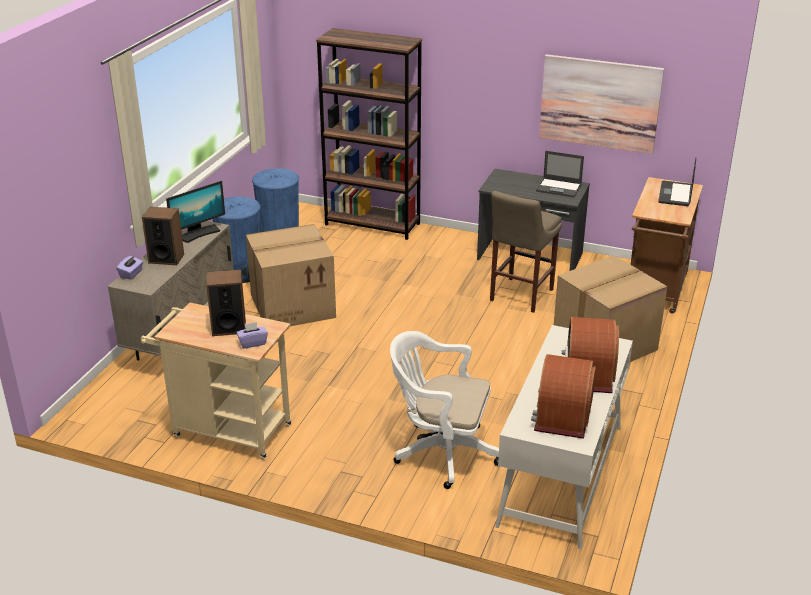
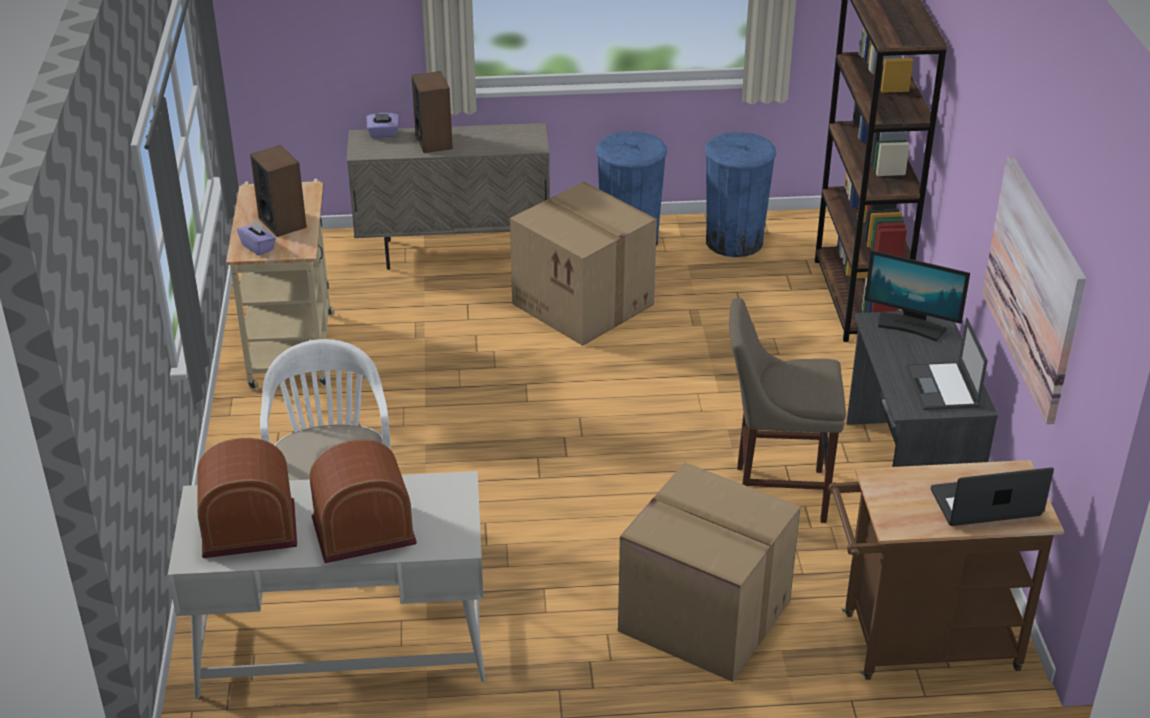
camera: 65 degrees right, 5 degrees up
(199, 233) = (509, 141): monitor -> monitor (911, 326)

